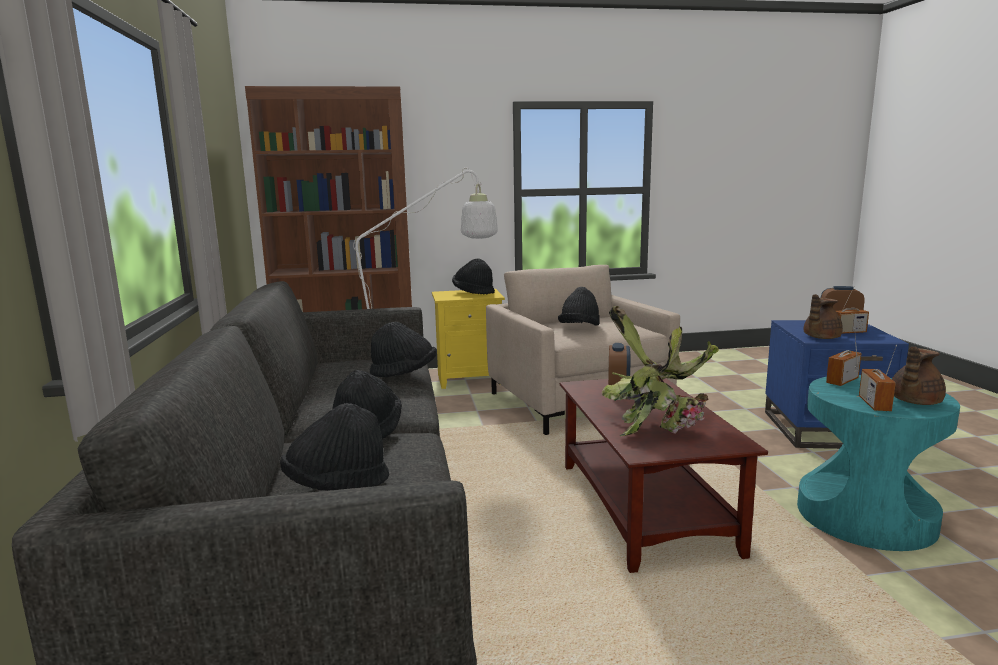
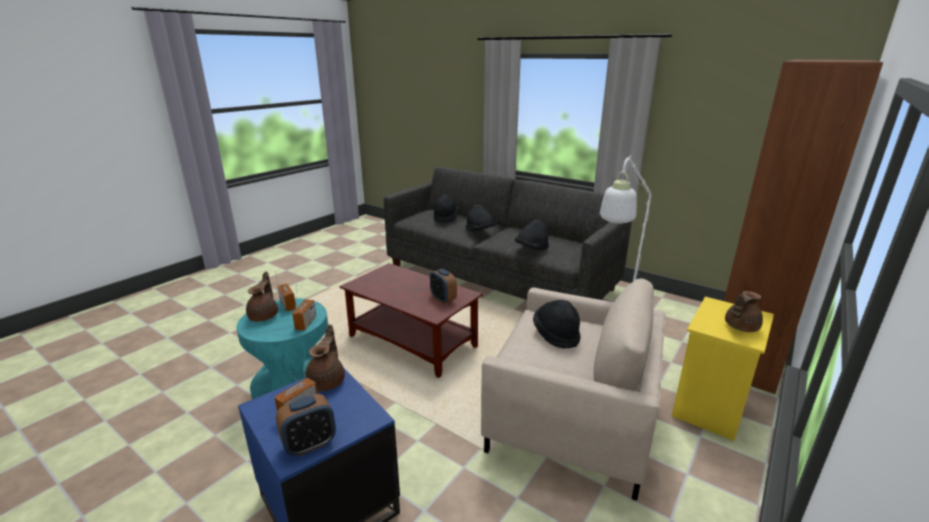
camera: 135 degrees right, 10 degrees up
(473, 292) = (739, 327): black hat -> brown teapot
(659, 425) = (395, 282): potted plant -> none

